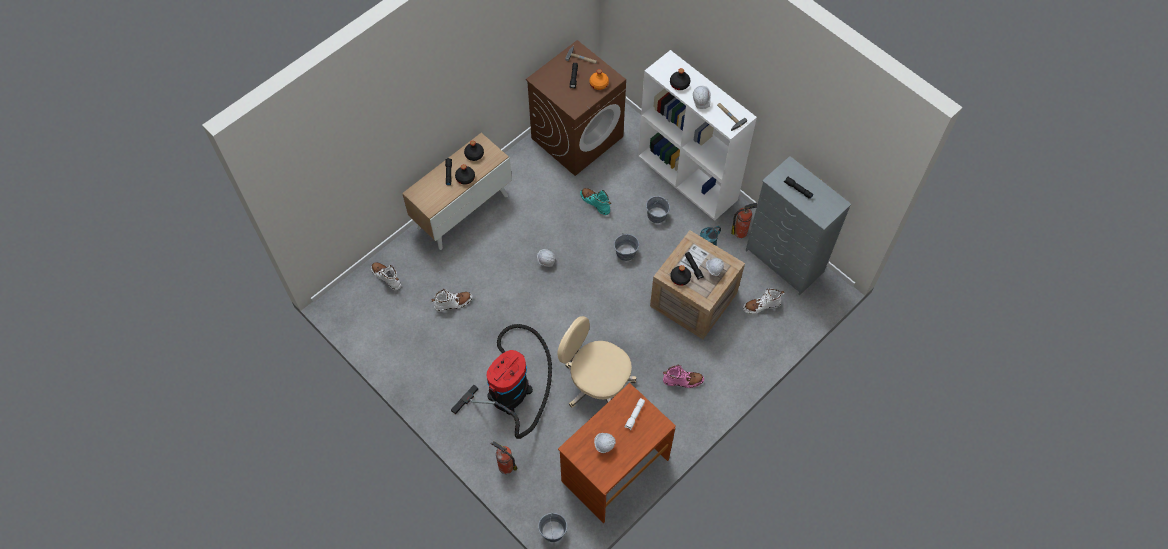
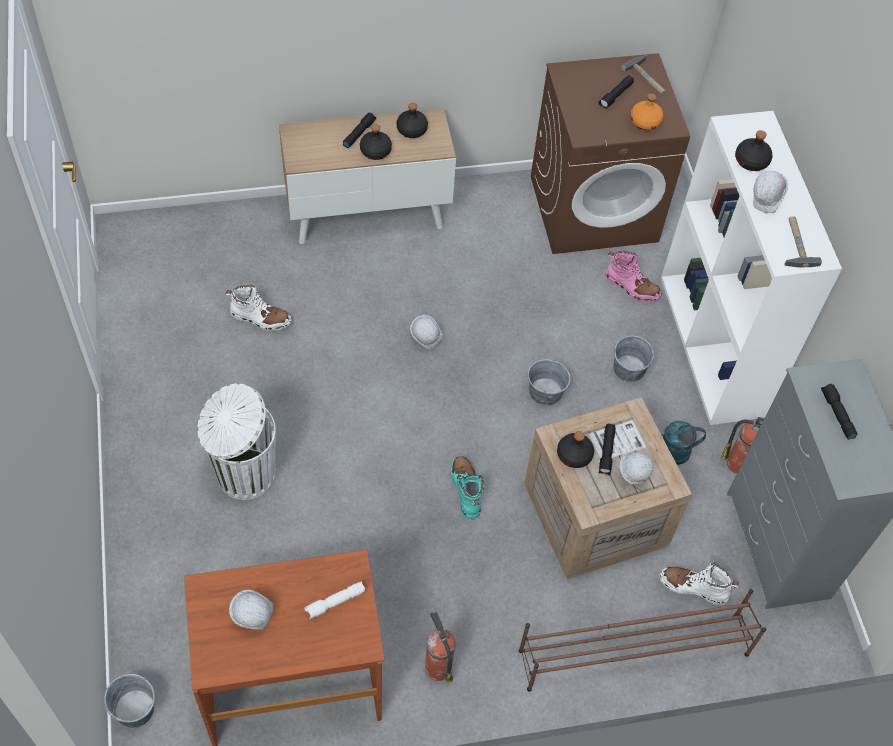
camera: 30 degrees right, 5 degrees down
(386, 277) = (205, 237): white boot -> none
(505, 466) = (148, 572): fire extinguisher -> fire extinguisher (437, 666)
(512, 389) = (244, 474): vacuum cleaner -> white trash can
(595, 203) = (553, 303): turquoise boot -> turquoise boot (466, 490)
(596, 383) = (364, 541): beige office chair -> none
(683, 381) = (491, 619): pink boot -> pink boot (631, 287)
(756, 354) = (632, 652): none -> brown shoe rack

